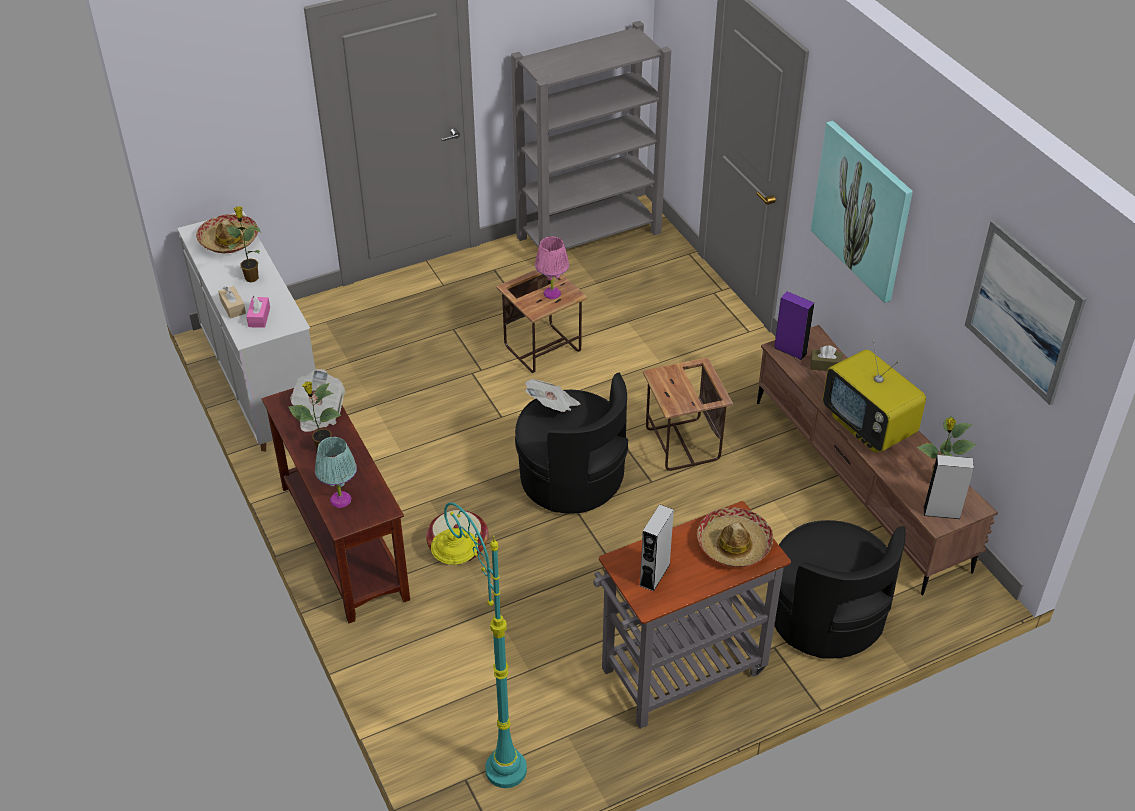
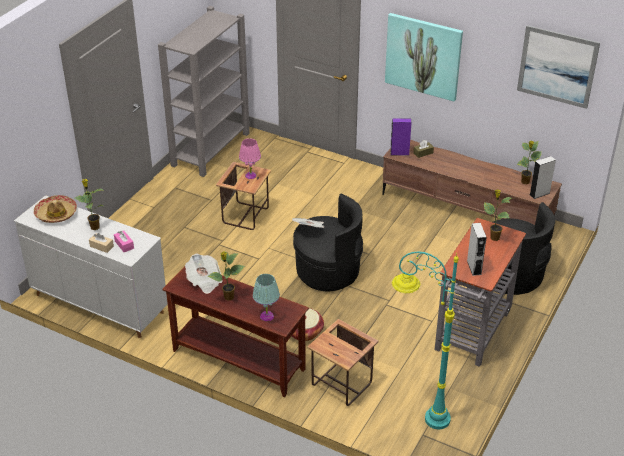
camera: 35 degrees left, 5 degrees down
(683, 446) = (367, 230): side table -> side table (342, 385)
(734, 544) = (494, 237): hat -> potted plant
(869, 427) = (471, 172): television -> none

